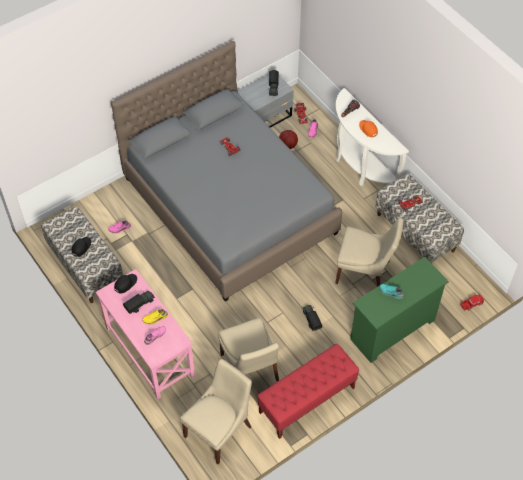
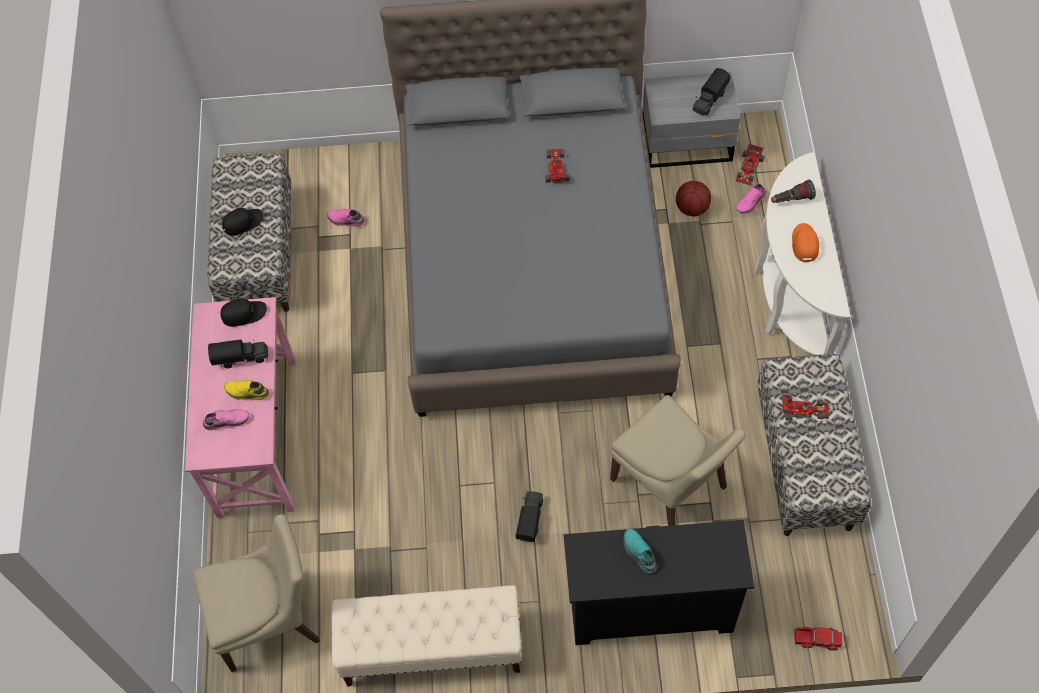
camera: 35 degrees right, 5 degrees up
(250, 369) = (381, 547): beige chair -> none
(306, 400) = (432, 648): red bench -> beige bench
(392, 330) = (649, 608): green dresser -> black dresser

